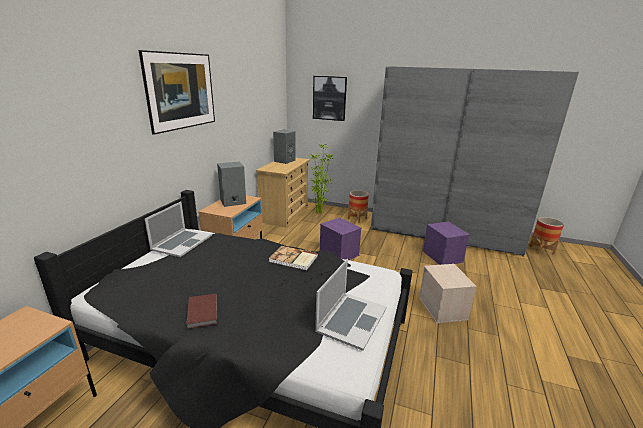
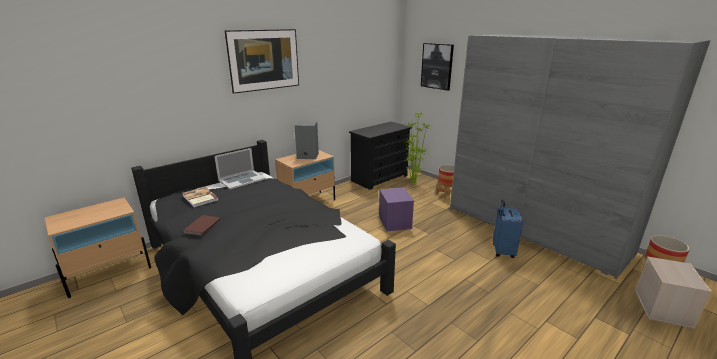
camera: 30 degrees right, 0 degrees up
(284, 160) = (385, 126): grey speaker -> none
(285, 214) = (380, 178): beige dresser -> black dresser
(293, 259) = (300, 209): book -> book (199, 198)
(351, 319) = (288, 261): laptop -> none
(442, 256) = (502, 251): purple storage box -> blue suitcase
(443, 309) = (444, 298): beige storage box -> beige storage box (663, 309)

